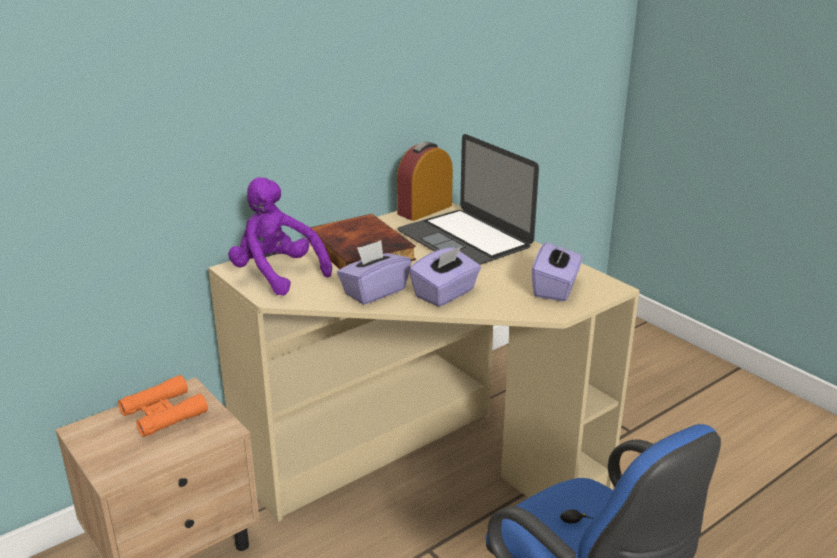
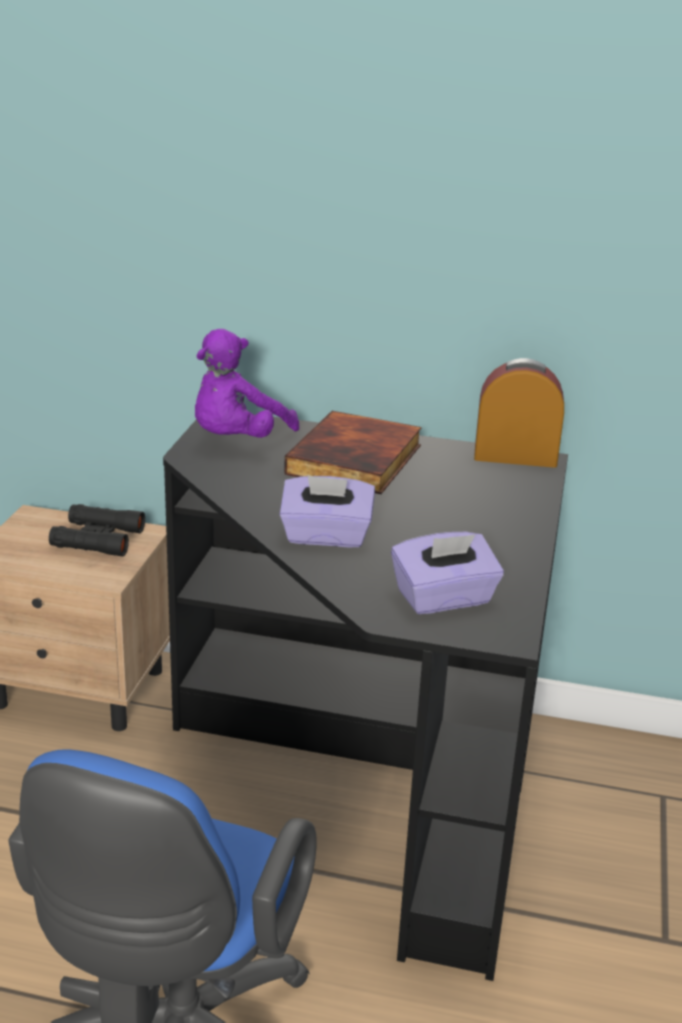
camera: 50 degrees right, 0 degrees up
(164, 413) = (98, 538): orange binoculars -> black binoculars
(277, 274) = (237, 441): purple plush toy -> purple plush toy turned 150 degrees counterclockwise
(374, 291) = (273, 498): purple tissue box -> none
(420, 467) = (360, 783): beige desk -> black desk
(464, 238) = (481, 503): laptop -> none

